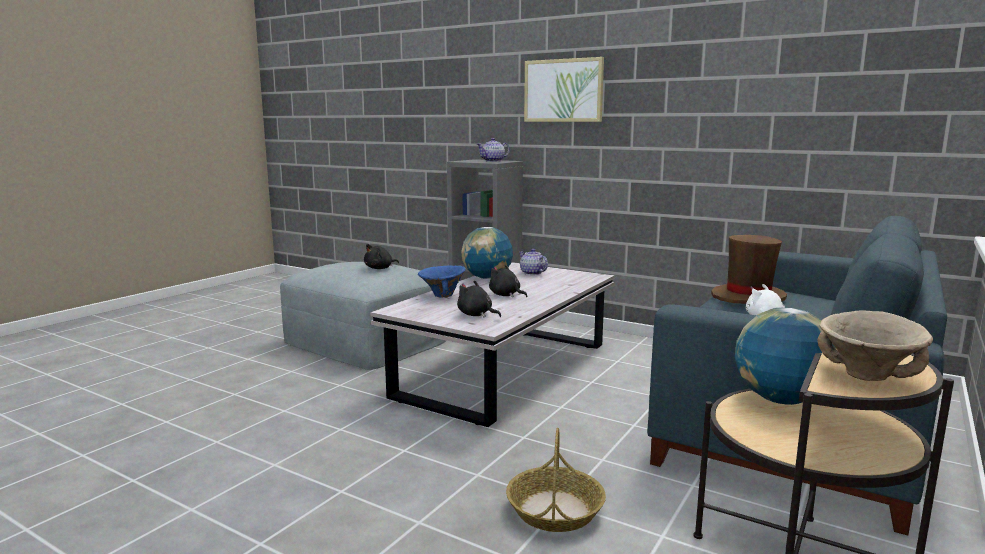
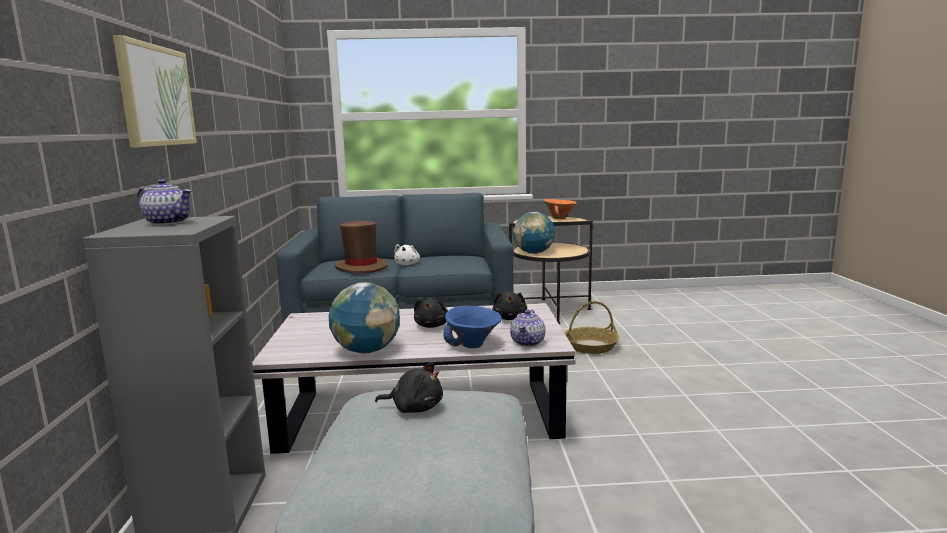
camera: 125 degrees left, 0 degrees up
(532, 273) = (316, 340): teapot -> teapot (528, 342)
(866, 376) = (560, 218): beige bowl -> orange bowl

